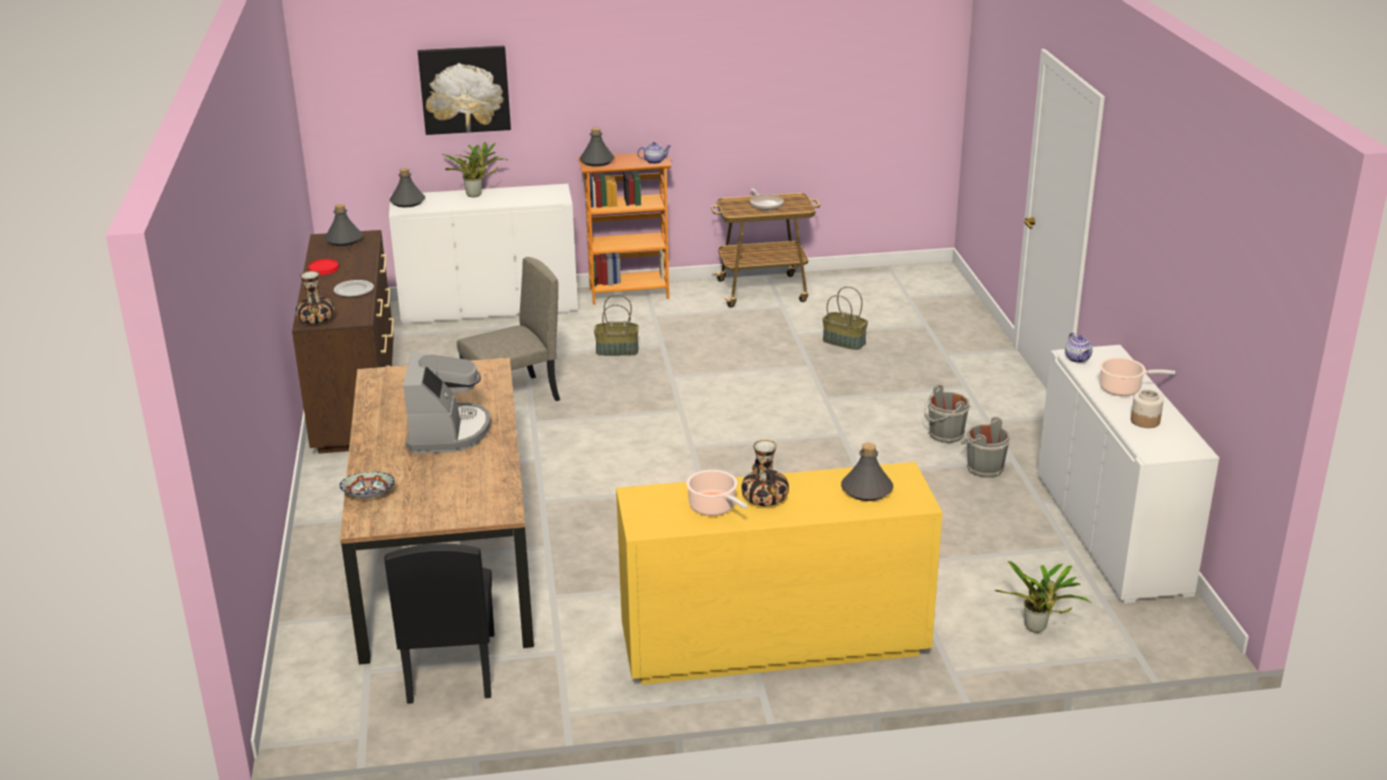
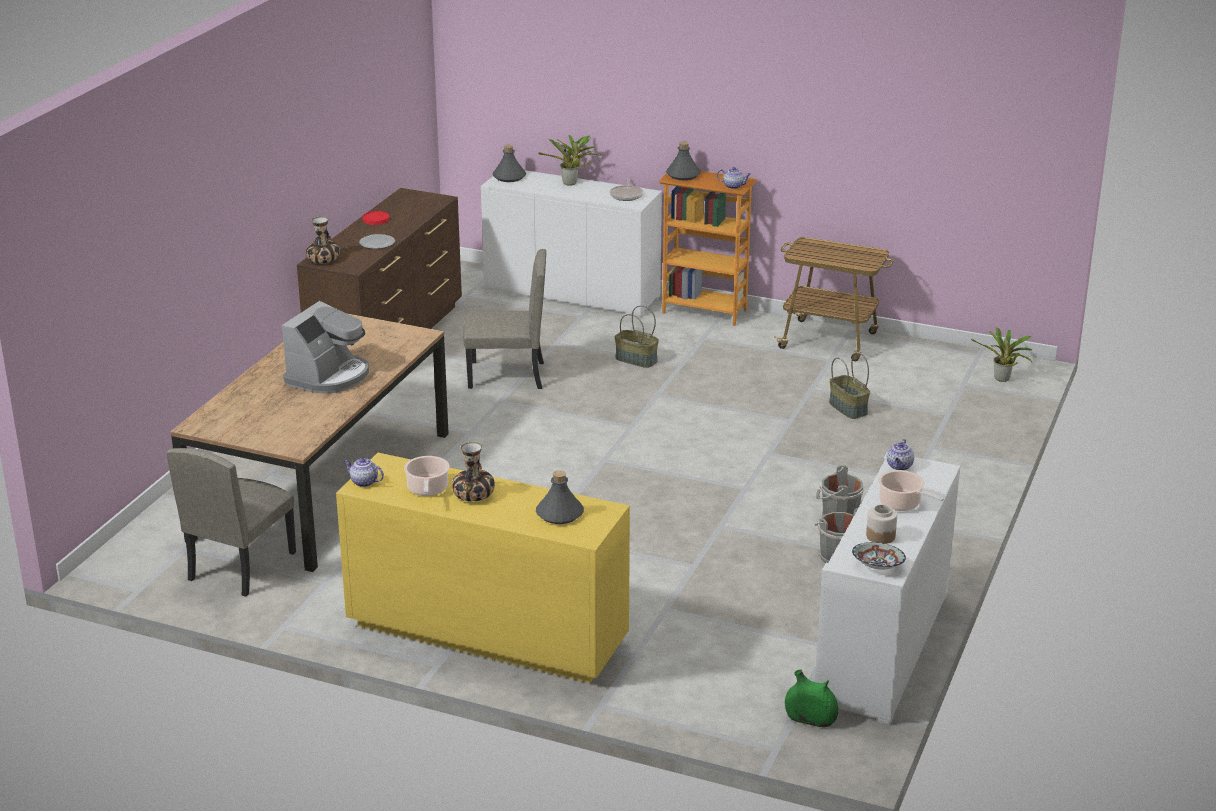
camera: 30 degrees right, 0 degrees up
(344, 240) = (419, 198): grey bottle -> none
(368, 496) = (222, 407): bowl -> bowl (877, 567)
(450, 668) = (241, 566): black chair -> beige chair
(464, 89) = (576, 82): picture -> none
(641, 521) = (363, 482): none -> teapot
(765, 204) = (838, 253): frying pan -> frying pan (626, 195)
(1038, 629) = (714, 699): potted plant -> potted plant (1002, 380)
(1132, 617) = (810, 720): none -> green vase

